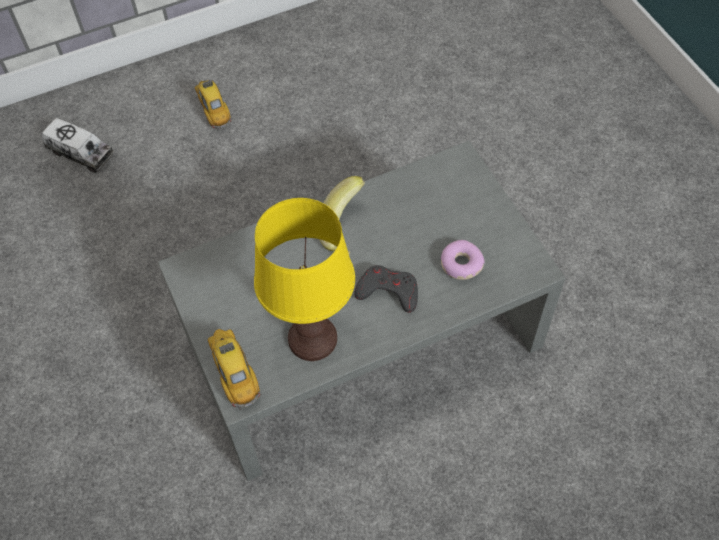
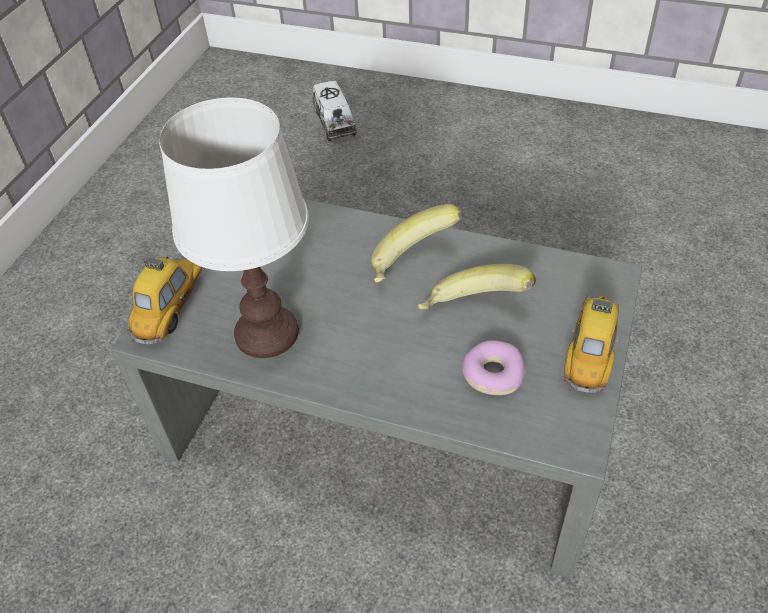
camera: 45 degrees right, 10 degrees down
(213, 110) = (471, 148): toy car -> toy car (590, 353)
(312, 339) = (266, 333): yellow table lamp -> white table lamp
(388, 291) = (386, 344): grey game controller -> none
(412, 235) = (473, 311): none -> banana

